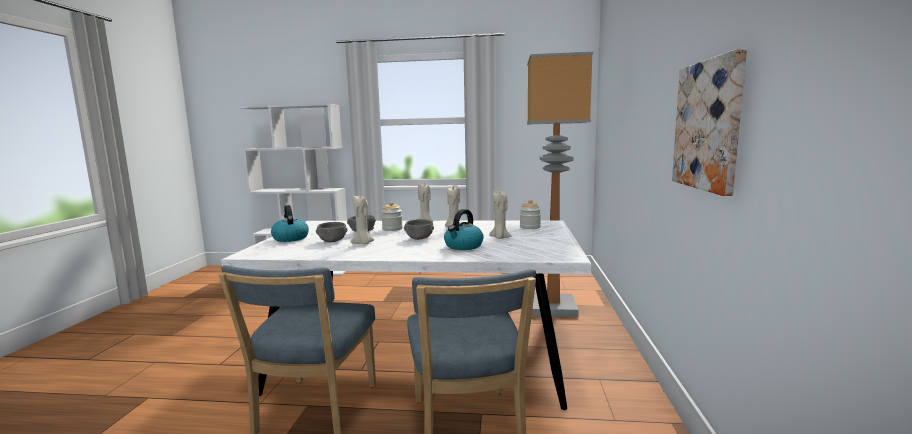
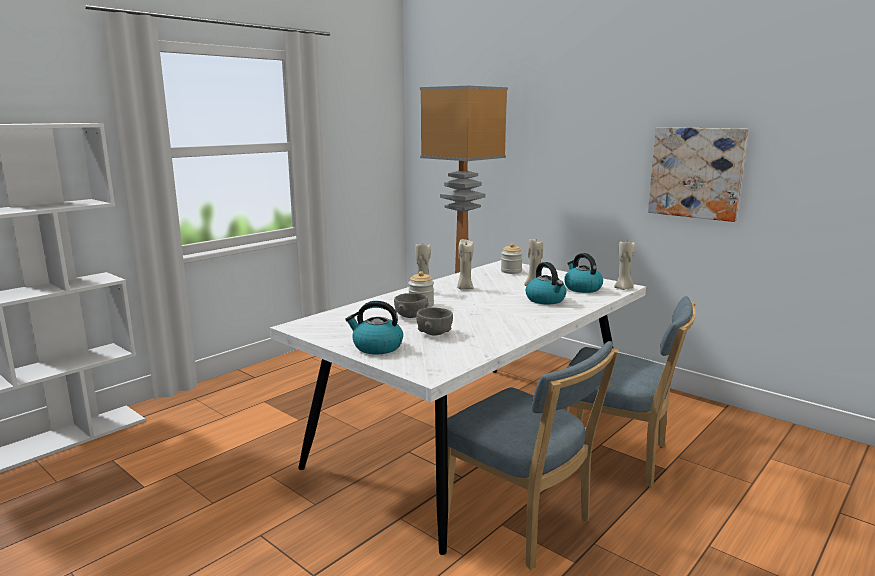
camera: 55 degrees left, 5 degrees up
(363, 243) = (470, 324): beige candle -> beige candle (623, 288)
(419, 238) = (488, 305): grey bowl -> none
(525, 248) = (582, 288): none -> kettle

